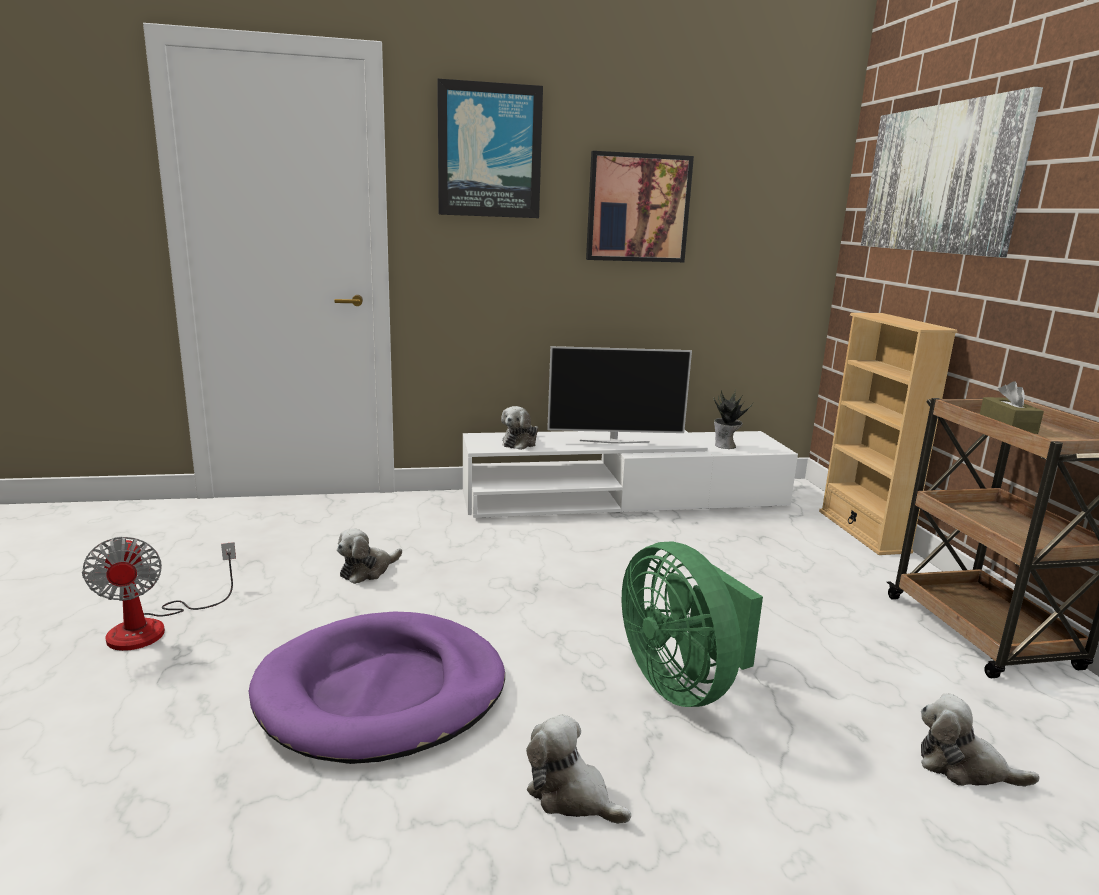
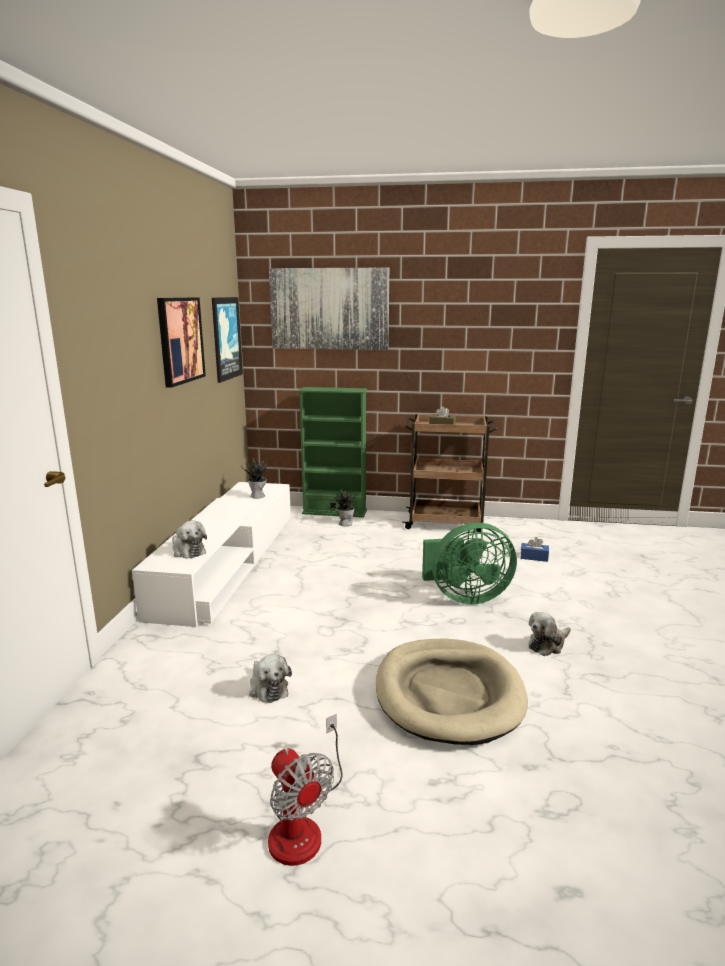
camera: 70 degrees left, 0 degrees up
(154, 626) = (303, 824): fan -> fan turned 60 degrees clockwise
(382, 692) = (448, 694): purple dog bed -> beige dog bed
(489, 151) = (110, 304): picture -> picture (226, 338)
(614, 441) = (220, 521): television -> none
(833, 545) = (345, 523): none -> potted plant
(863, 531) = (334, 512): beige bookcase -> green bookcase
(963, 767) = (534, 557): plush toy -> blue tissue box

